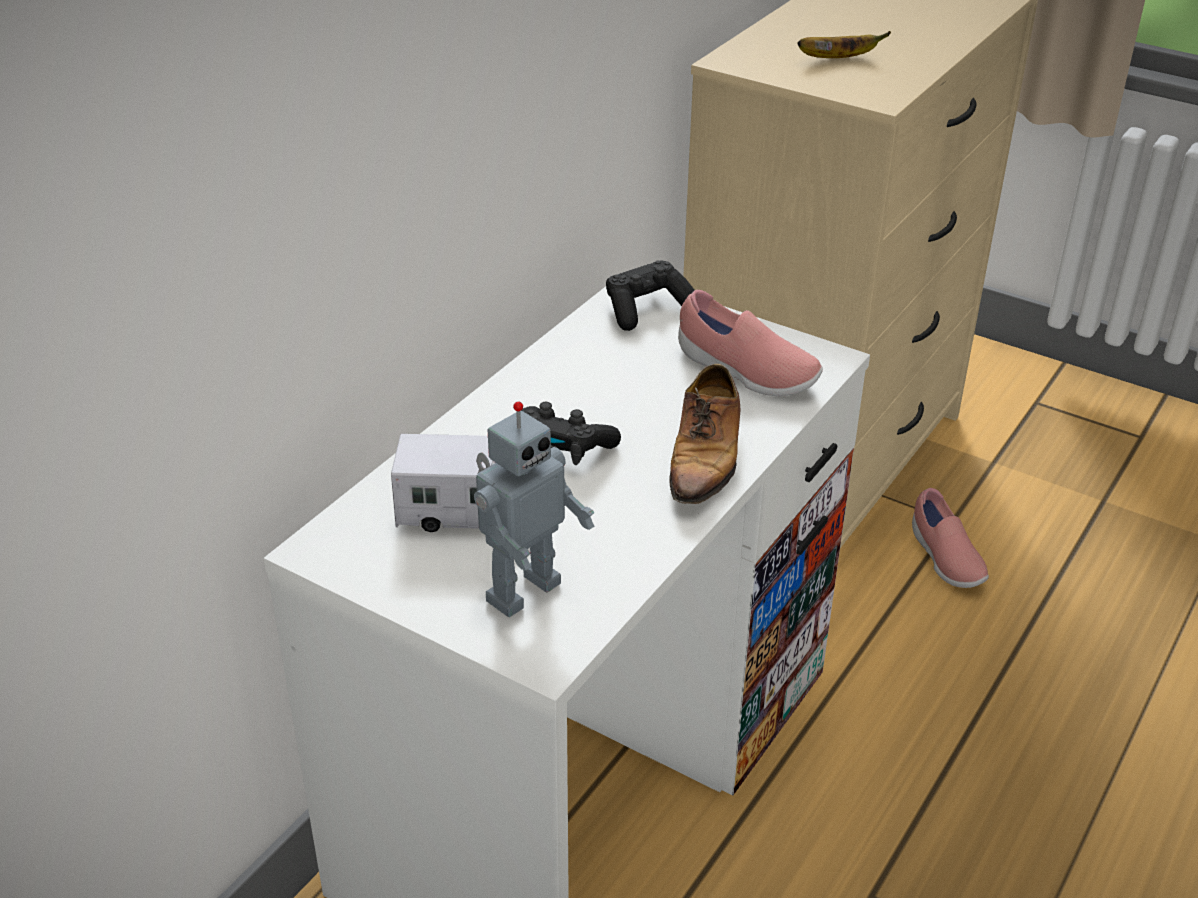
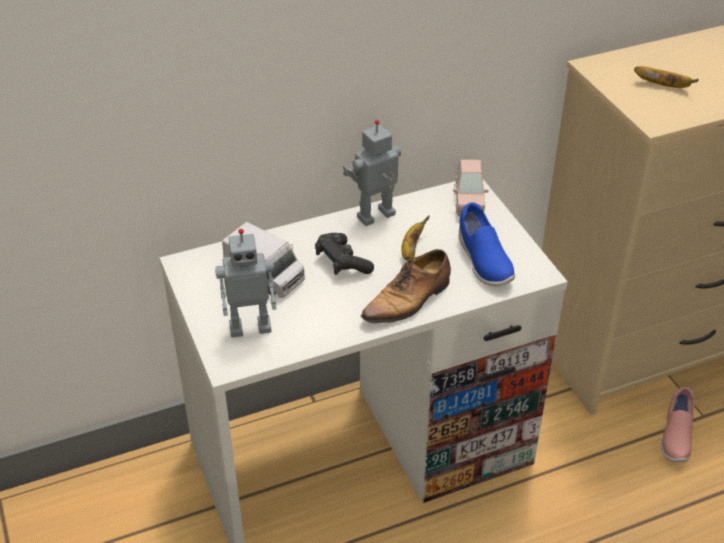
camera: 35 degrees right, 5 degrees up
(545, 373) = (377, 217): none -> toy robot
(636, 394) = (411, 249): none -> banana
(646, 309) = (468, 202): black game controller -> pink toy car
(745, 372) = (482, 262): pink shoe -> blue shoe

